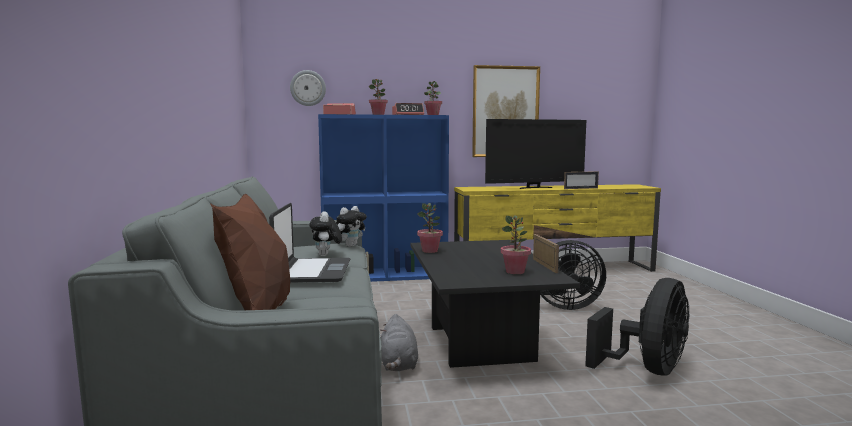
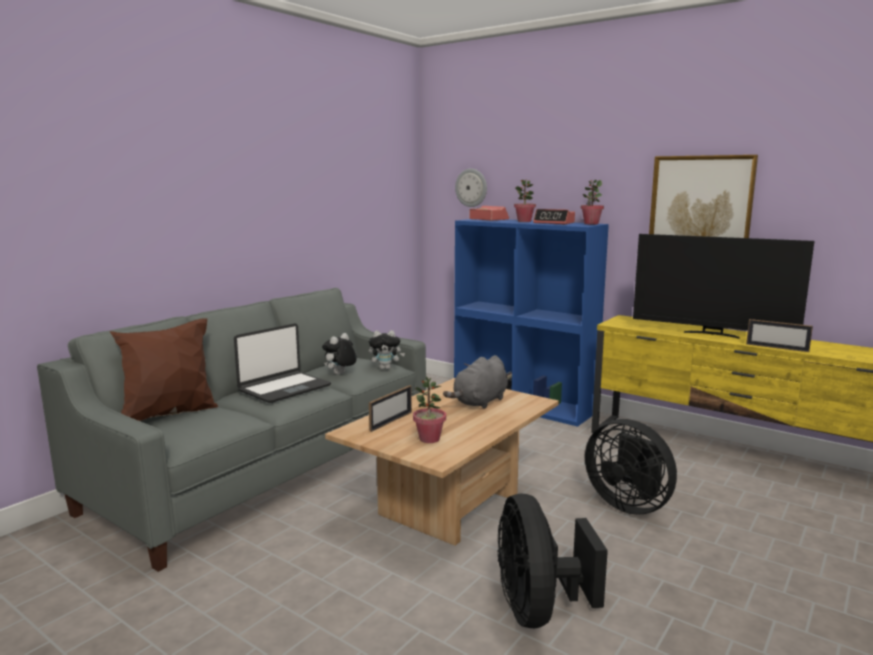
camera: 45 degrees right, 5 degrees up
(398, 365) = (350, 494): grey plush toy -> grey plush toy (479, 402)
(430, 251) = (438, 392): potted plant -> none
(480, 343) = (449, 505): black coffee table -> beige coffee table
(544, 265) = (478, 442): picture frame -> picture frame (391, 421)
(647, 369) = (538, 609): black fan -> black fan turned 90 degrees clockwise

